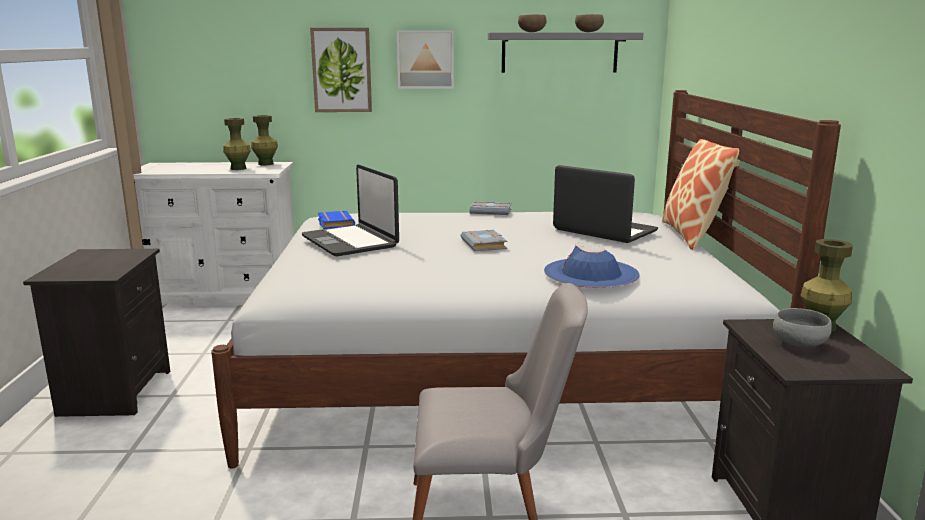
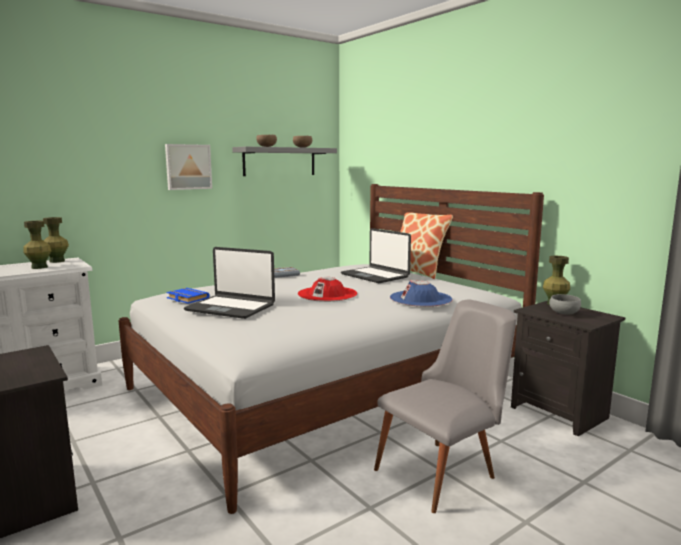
camera: 35 degrees left, 5 degrees down
(342, 70) = (120, 176): picture -> none
(485, 245) = (327, 294): grey book -> red hat
(604, 231) = (375, 276): laptop -> laptop turned 135 degrees counterclockwise

